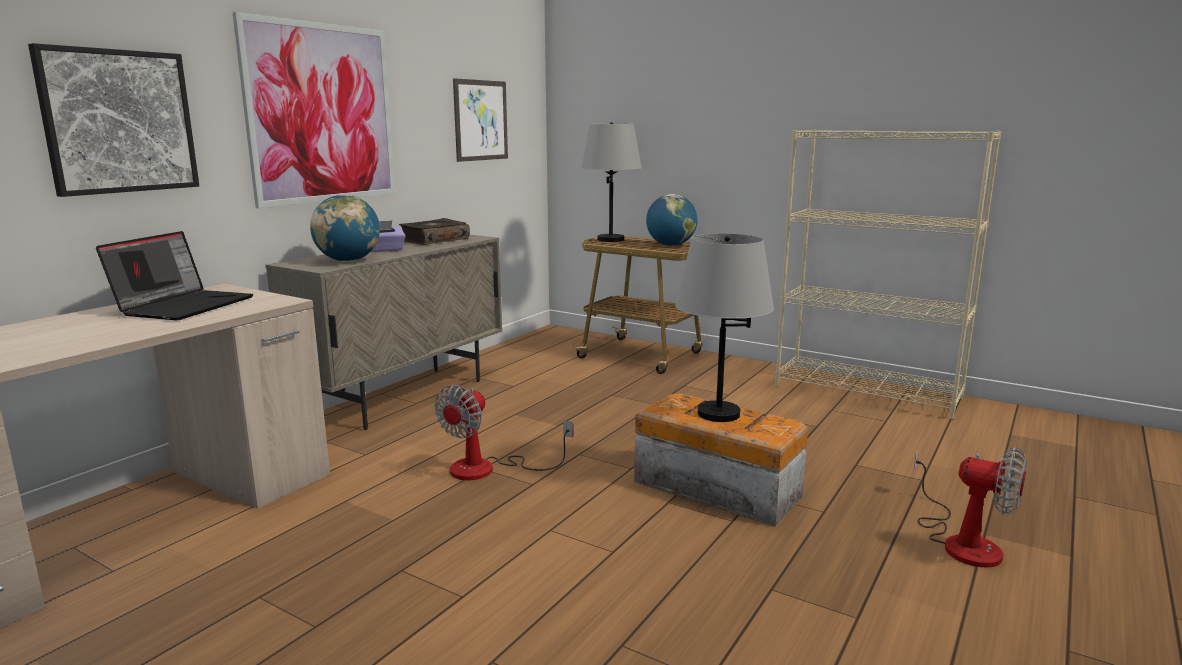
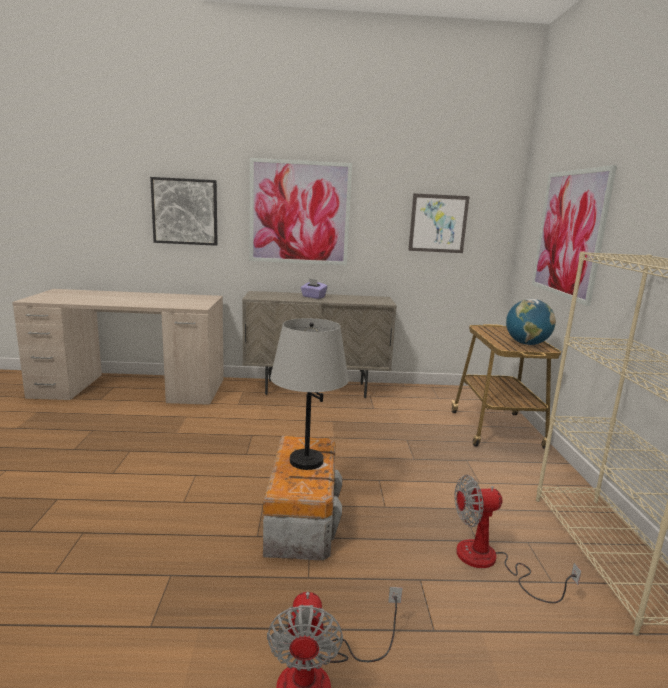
camera: 55 degrees right, 0 degrees up
(184, 306) = (174, 299): laptop -> none
(348, 261) = (276, 297): globe -> none
(434, 240) = (358, 298): book -> none
(488, 469) = (252, 436): fan -> fan (490, 562)
(610, 239) = (500, 328): grey table lamp -> none
(664, 120) = (569, 234): none -> picture

